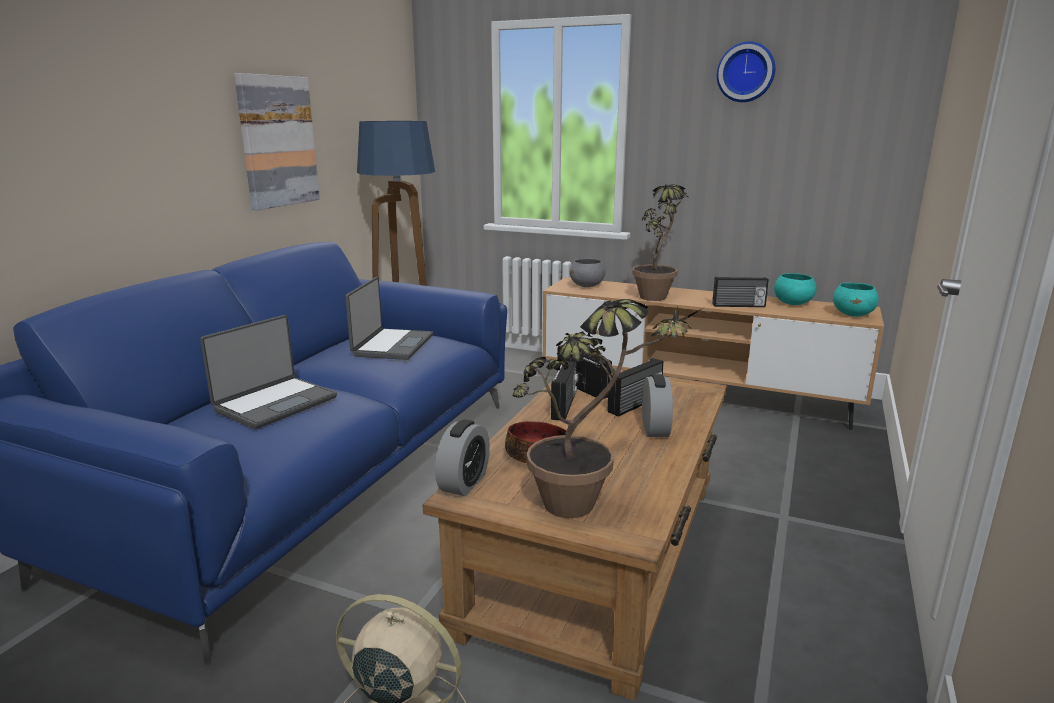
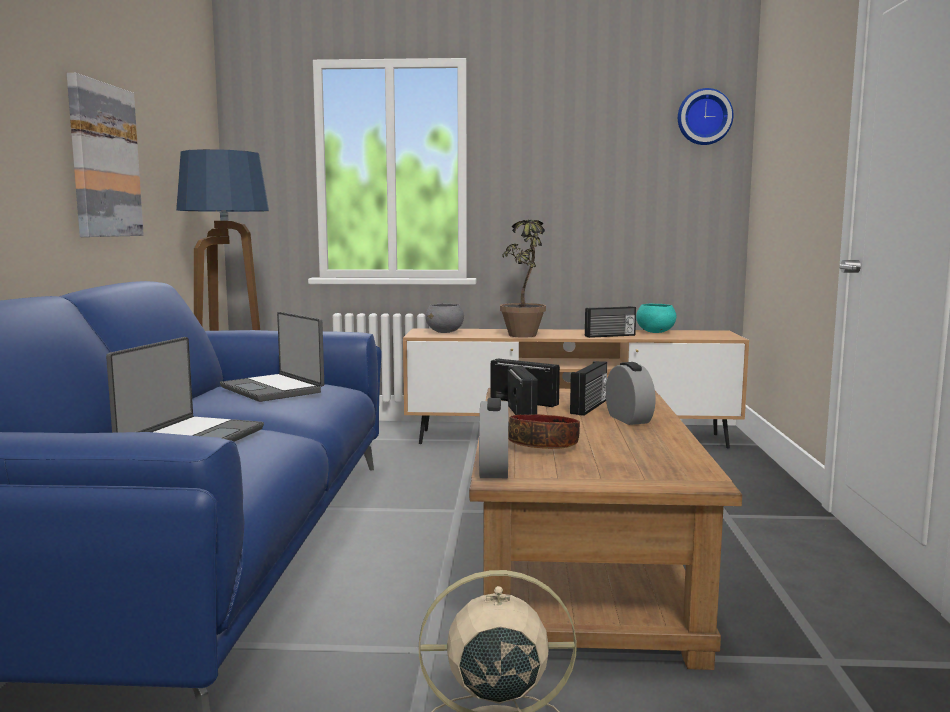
camera: 20 degrees left, 10 degrees down
(391, 345) = (273, 389): laptop -> laptop turned 150 degrees clockwise
(588, 505) = (635, 469): potted plant -> none
(746, 72) = (583, 116): wall clock -> wall clock (704, 117)
(853, 314) = (715, 335): turquoise bowl -> none

